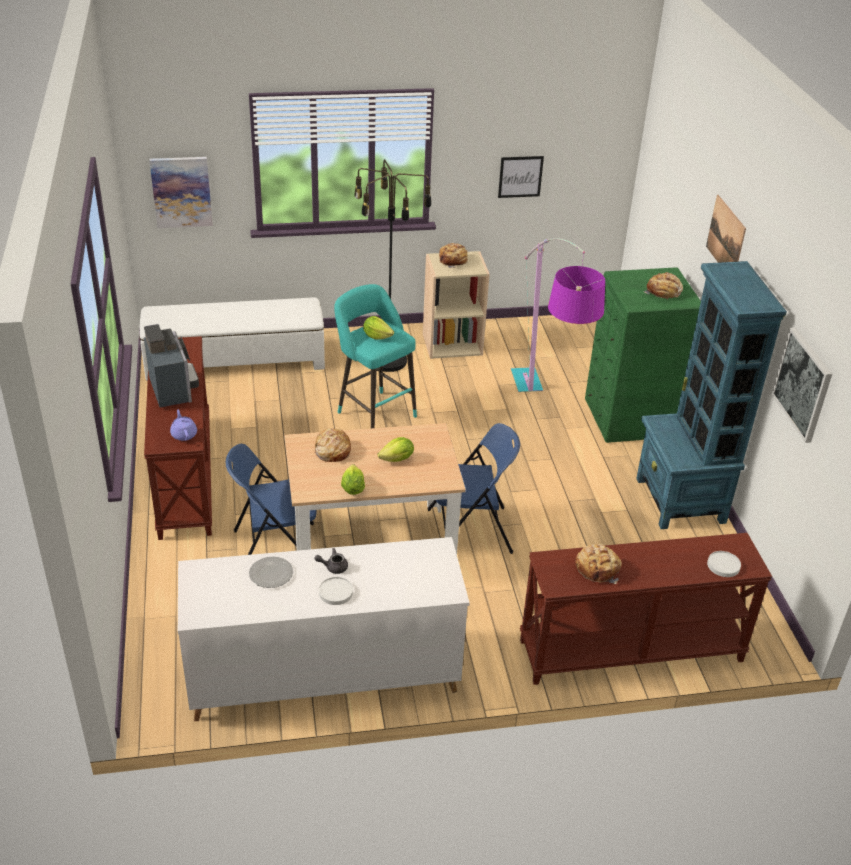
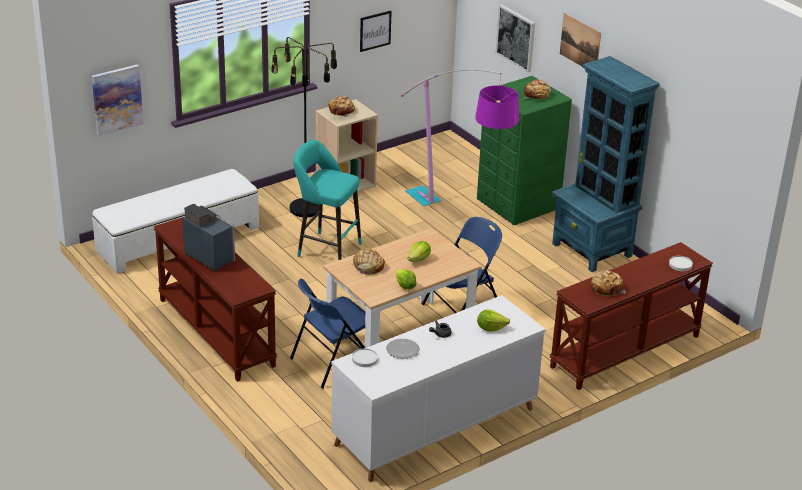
camera: 25 degrees left, 5 degrees down
(184, 434) = (250, 284): purple teapot -> none
(336, 592) = (456, 348): white plate -> white plate (365, 359)
(377, 336) = (330, 181): lettuce -> lettuce (490, 328)
(803, 384) = (685, 130): picture -> picture (516, 37)

